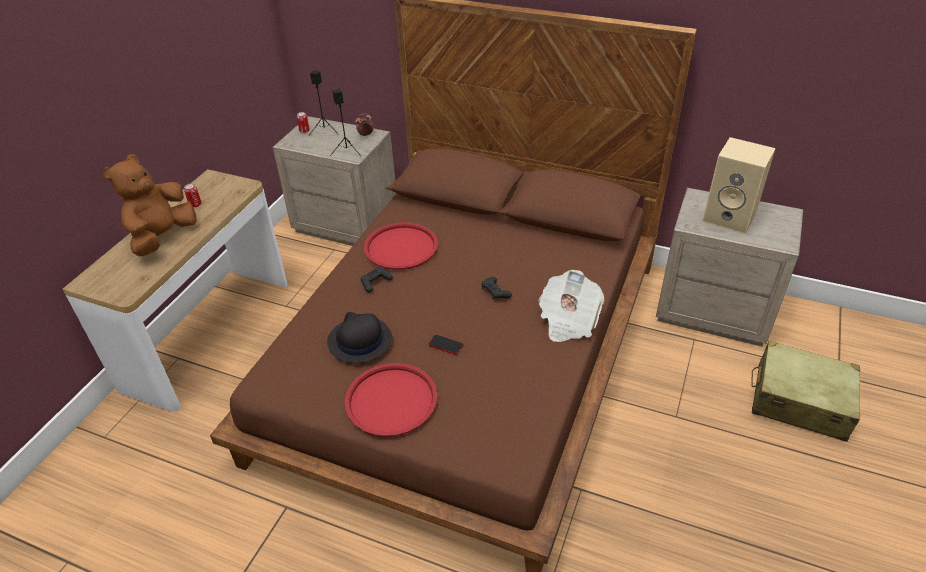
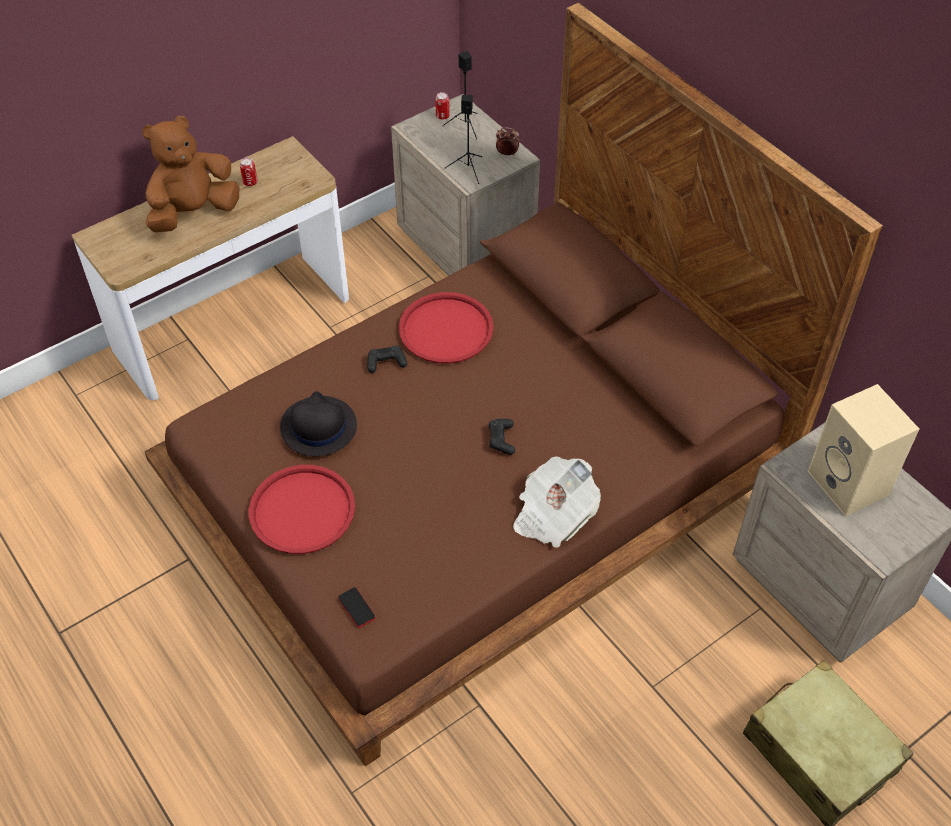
camera: 30 degrees right, 10 degrees up
(445, 345) = (401, 476): phone -> phone (356, 608)

